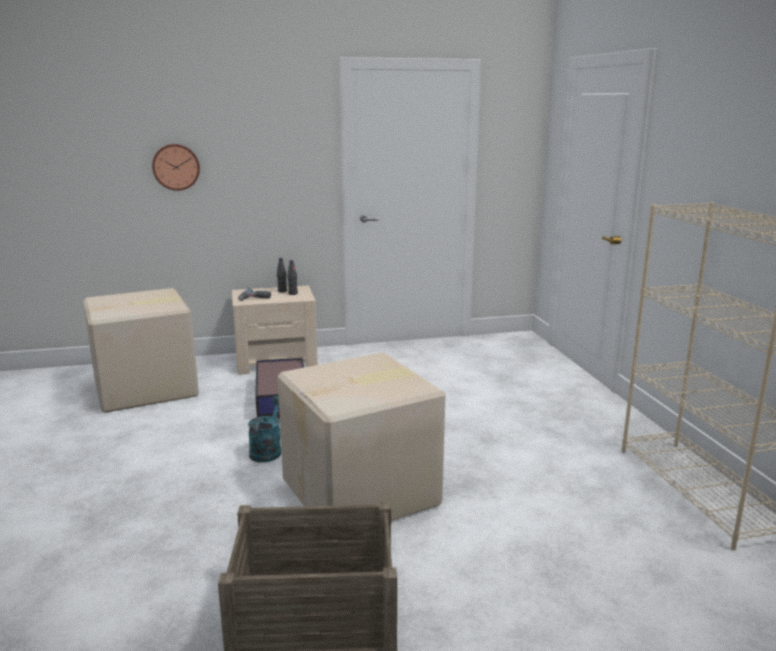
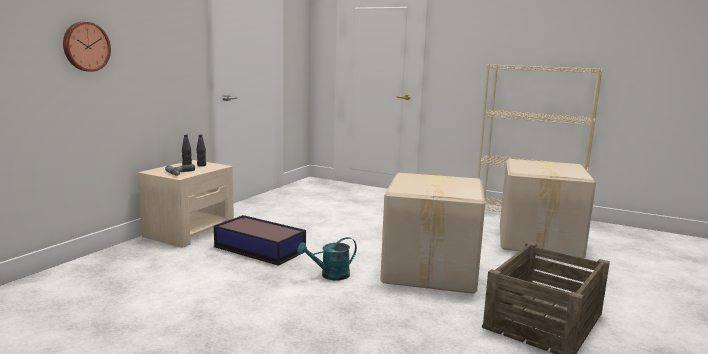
camera: 50 degrees left, 5 degrees down
(147, 388) = (124, 281): cardboard box -> cardboard box (540, 241)
(267, 450) = (330, 275): turquoise watering can -> turquoise watering can turned 75 degrees counterclockwise

